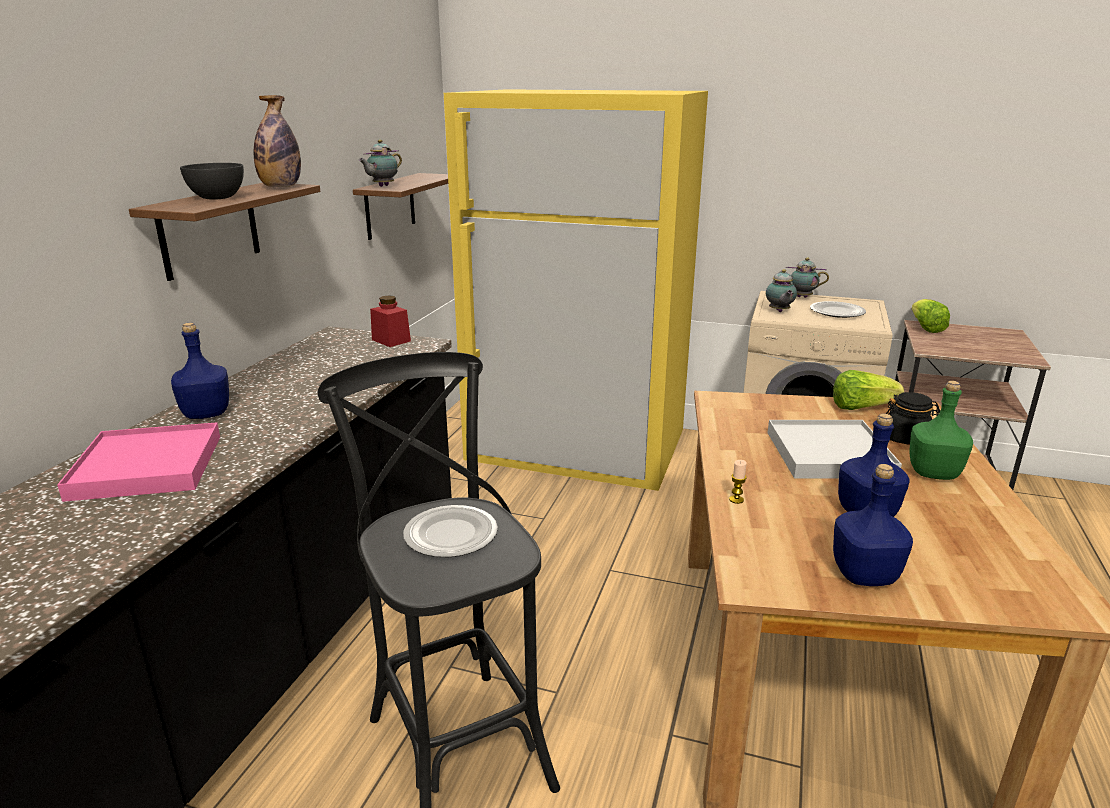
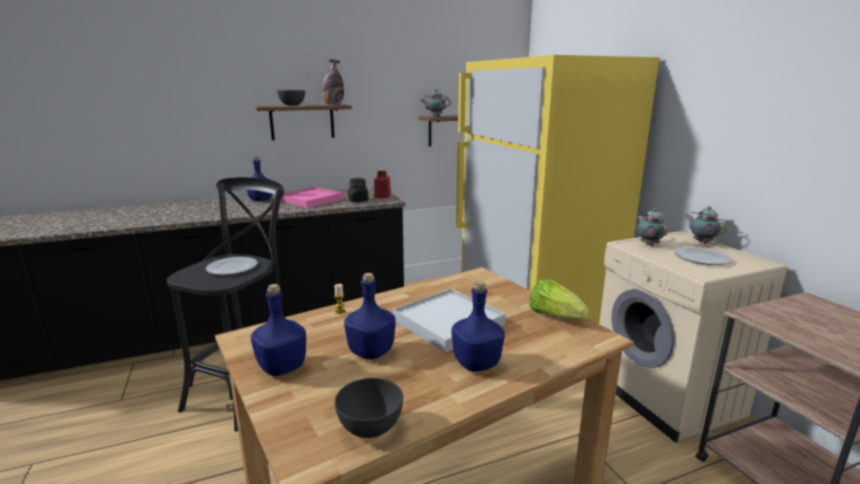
camera: 50 degrees right, 5 degrees down
(147, 467) = (206, 207): pink tray -> pink tray (311, 200)
(779, 311) = (648, 244): teapot -> teapot turned 120 degrees clockwise
(907, 438) = (525, 342): black jar -> black jar (358, 200)
(925, 328) = (808, 303): lettuce -> none
(934, 473) = (477, 364): green bottle -> blue bottle
(1029, 559) = (370, 428): none -> grey bowl

